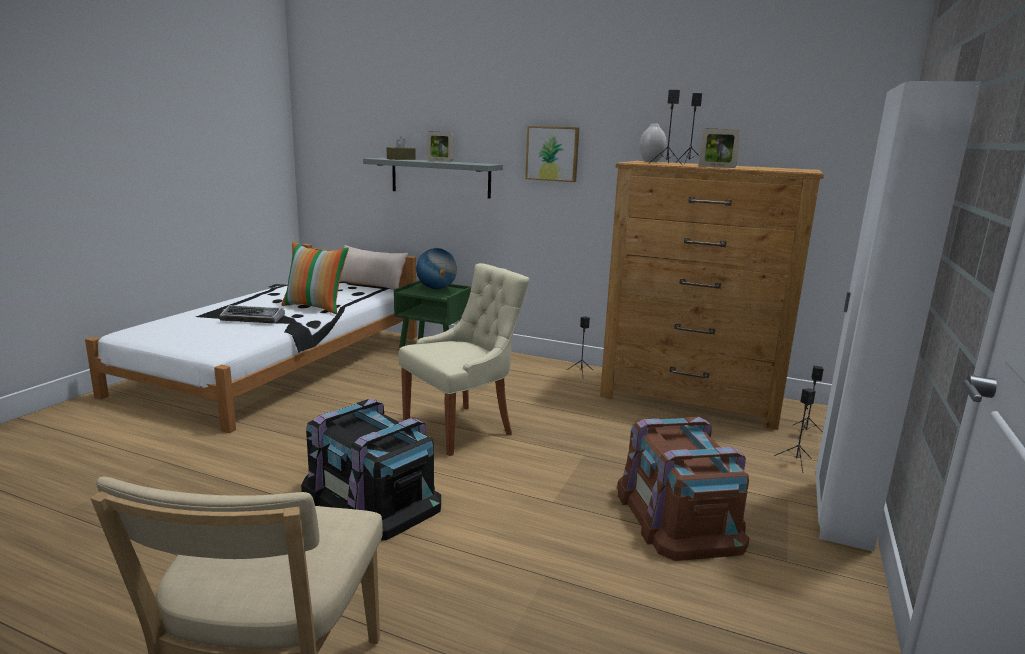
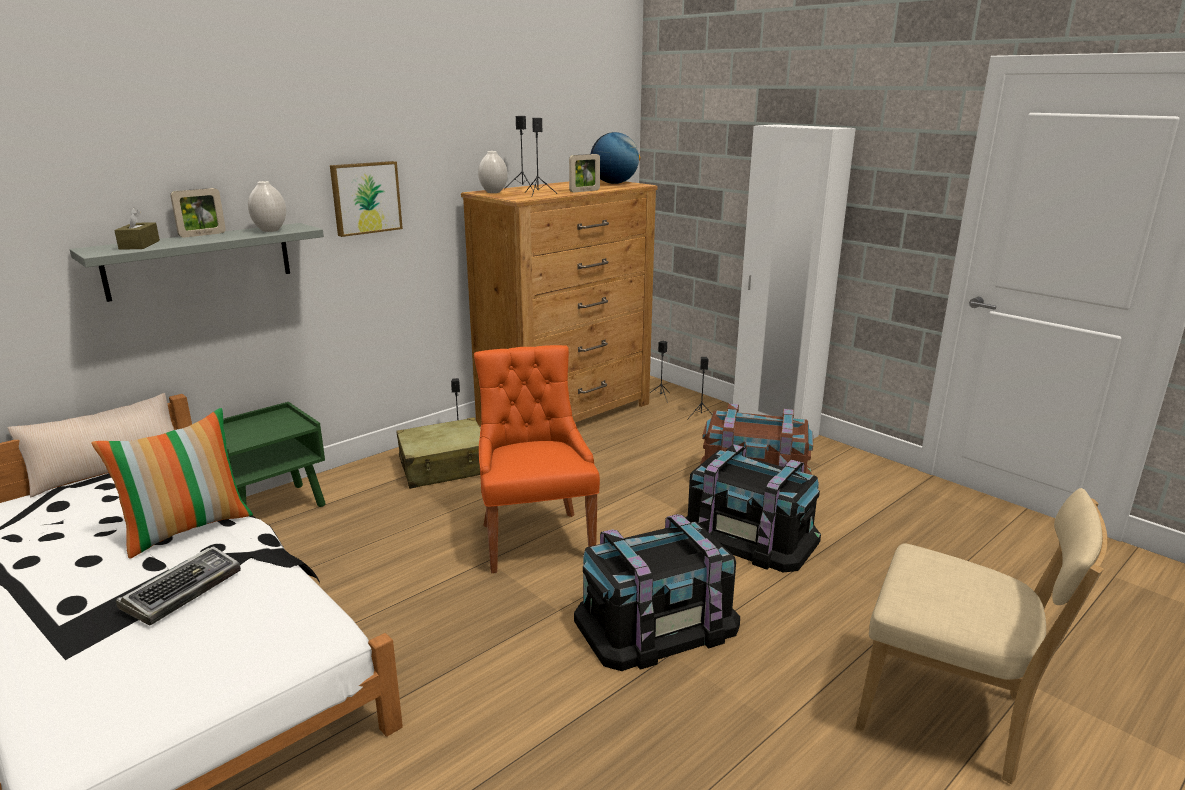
camera: 65 degrees left, 5 degrees up
(436, 288) = (252, 424): globe -> globe (614, 183)
(462, 428) = (535, 538): beige chair -> orange chair
(468, 163) = (270, 230): none -> white vase
(536, 377) = (445, 467): none -> beige suitcase
(552, 526) = (749, 535): none -> black storage box

